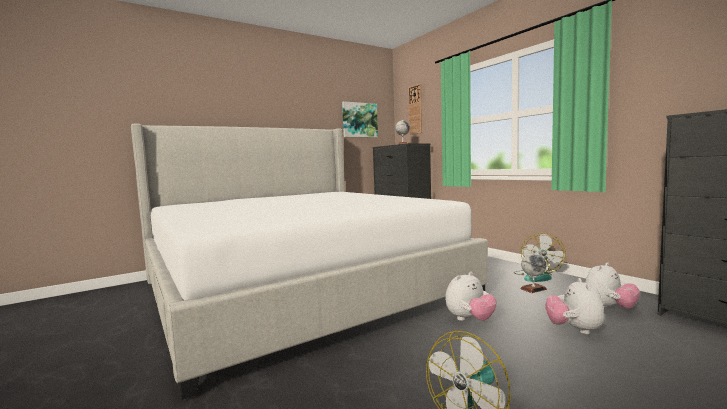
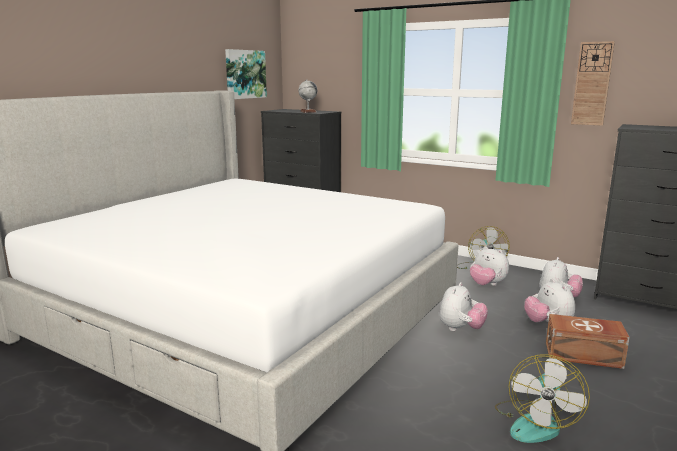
camera: 25 degrees left, 10 degrees up
(415, 109) = (318, 64): wall clock -> wall clock (592, 84)
(533, 289) = (487, 285): globe -> plush toy
(597, 367) = (584, 356): none -> brown storage box

